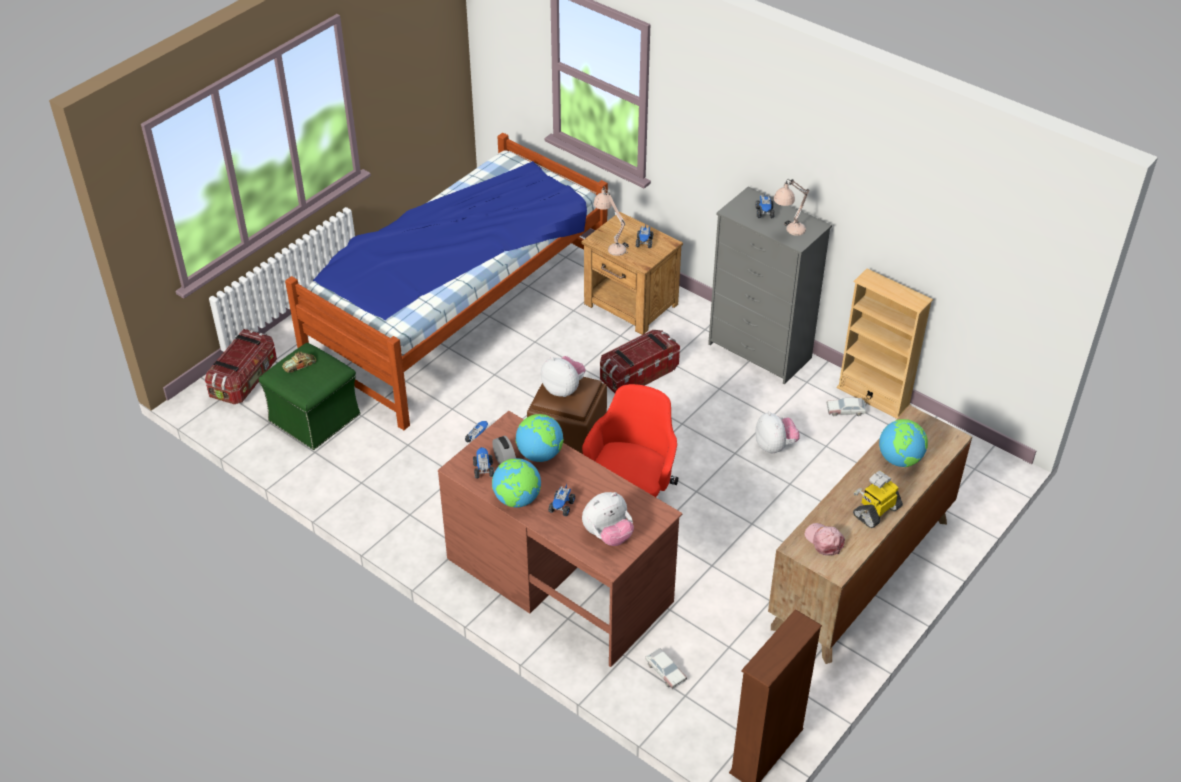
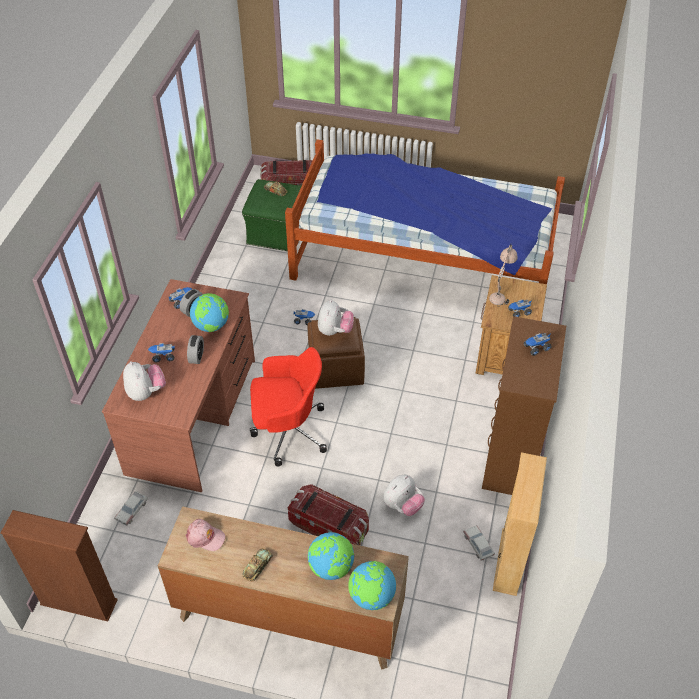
camera: 65 degrees right, 5 degrees up
(517, 499) = (160, 330): globe -> globe (371, 596)
(579, 479) = (196, 356): none -> alarm clock
(608, 535) = (146, 392): plush toy -> plush toy turned 150 degrees counterclockwise
(638, 374) = (428, 386): storage box -> storage box (329, 526)
(760, 352) = (509, 458): grey dresser -> brown dresser
(788, 233) = (519, 372): beige table lamp -> none
(824, 541) = (205, 537): pink cap -> pink cap turned 75 degrees clockwise
(876, 511) = (257, 566): toy robot -> toy car

